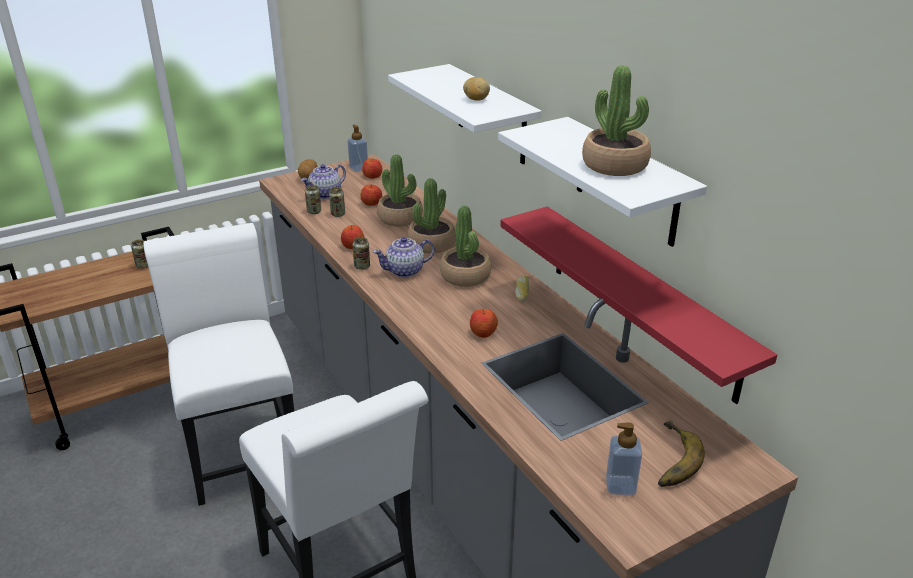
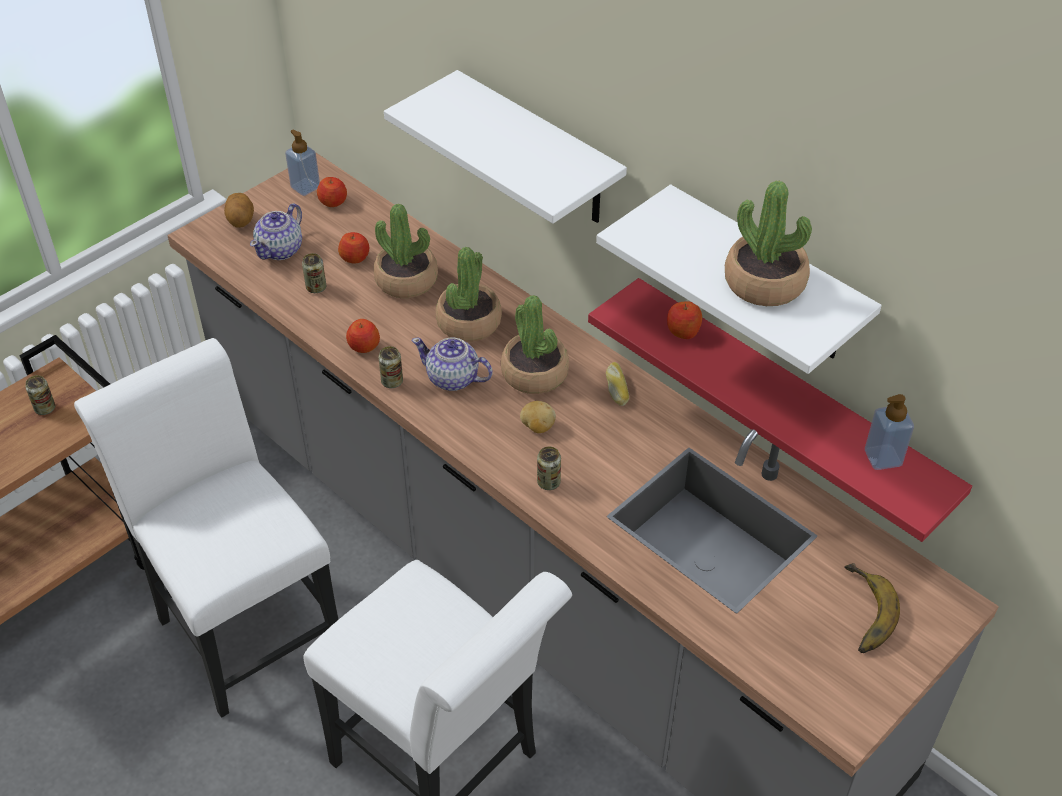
camera: 15 degrees left, 15 degrees up
(314, 211) = (279, 288): can -> can (548, 482)
(405, 271) = (453, 379): teapot -> teapot turned 60 degrees clockwise
(476, 99) = (531, 156): potato -> potato (537, 427)
(483, 332) = (591, 467): apple -> apple (683, 331)
(620, 485) = (819, 661): soap dispenser -> soap dispenser (883, 457)

